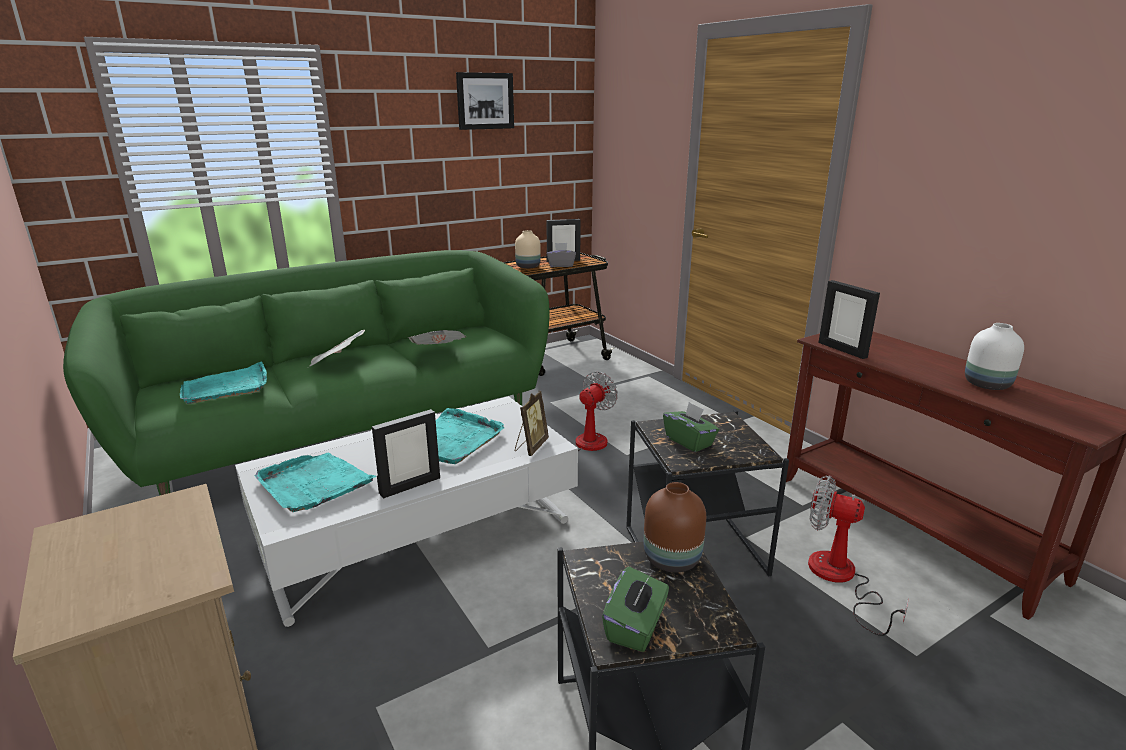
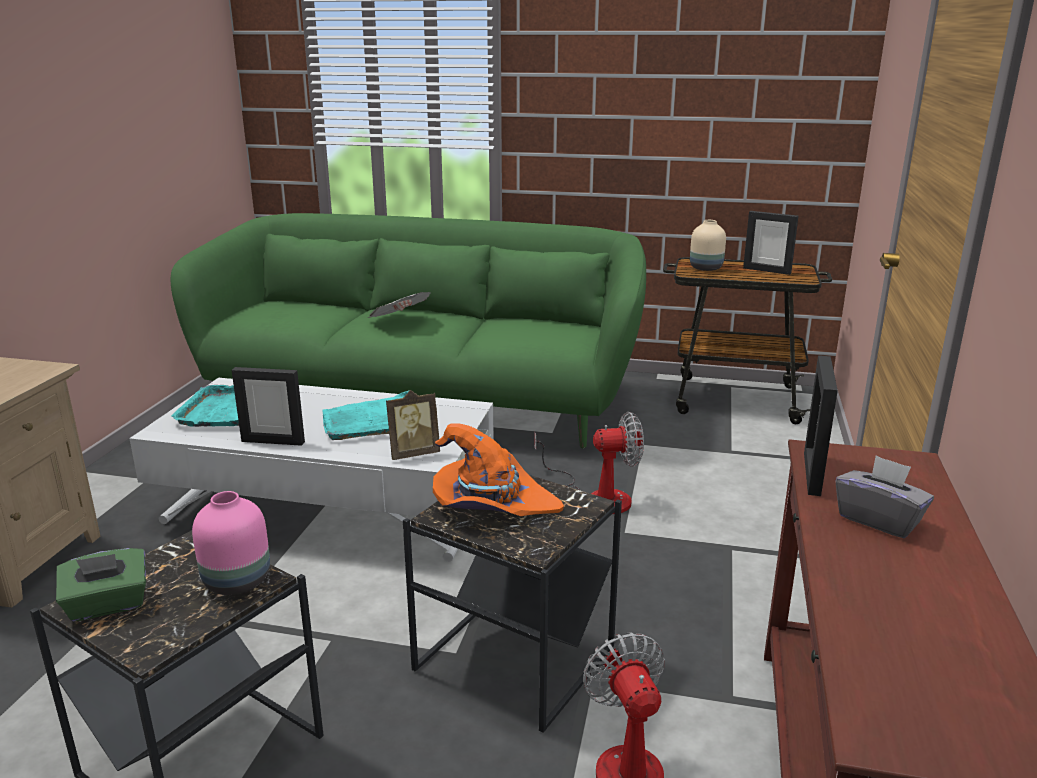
camera: 45 degrees right, 0 degrees up
(226, 387) = (296, 315): turquoise tray -> none
(438, 353) = (492, 338): newspaper -> none
(485, 101) = (697, 45): picture -> none
(561, 265) = (746, 275): grey tissue box -> grey tissue box (879, 520)
(673, 559) = (238, 582): brown vase -> pink vase
(689, 441) = (491, 504): green tissue box -> orange hat
(986, 385) = (909, 607): white vase -> none

